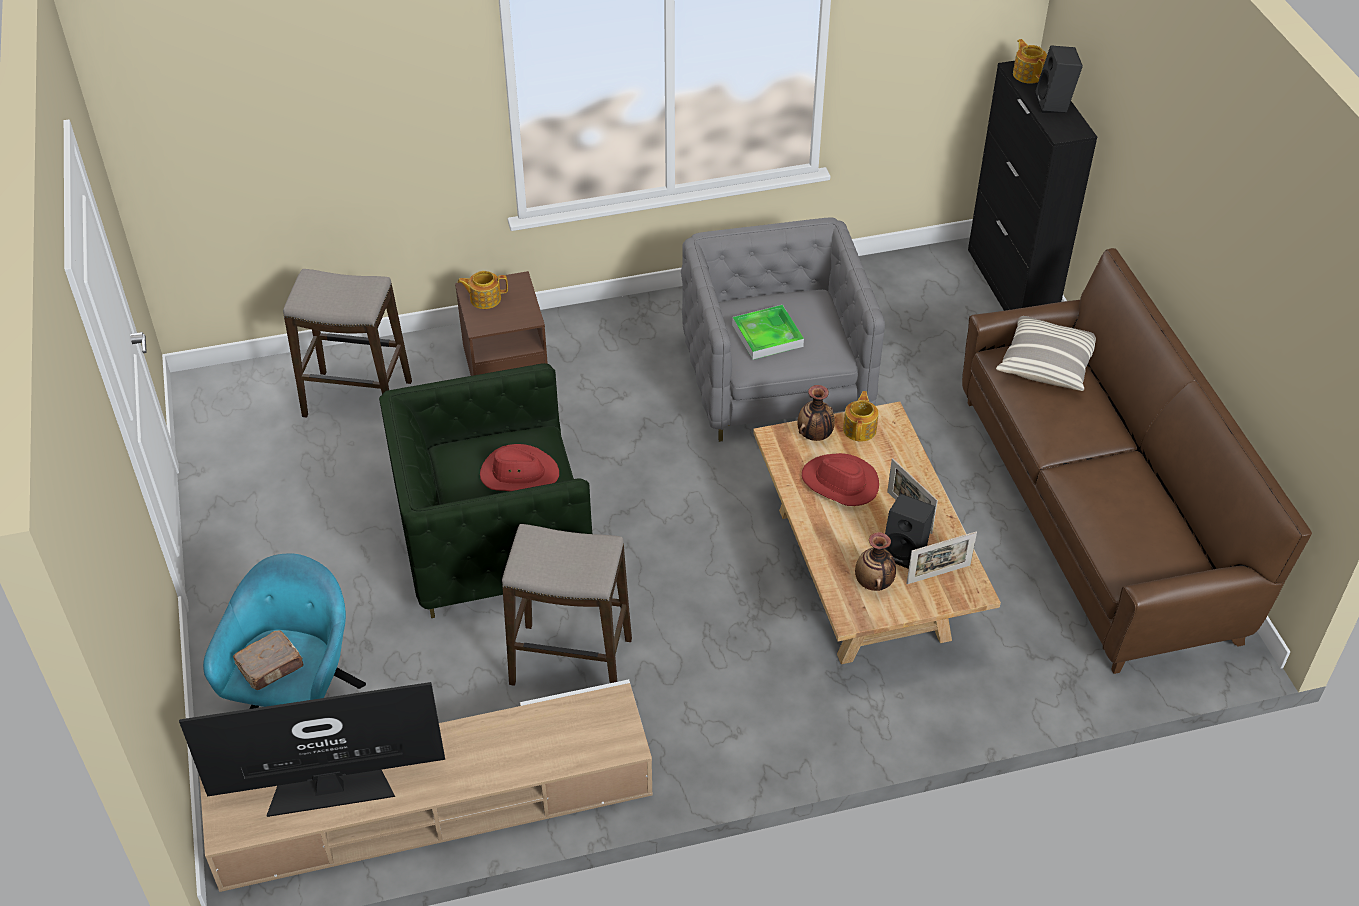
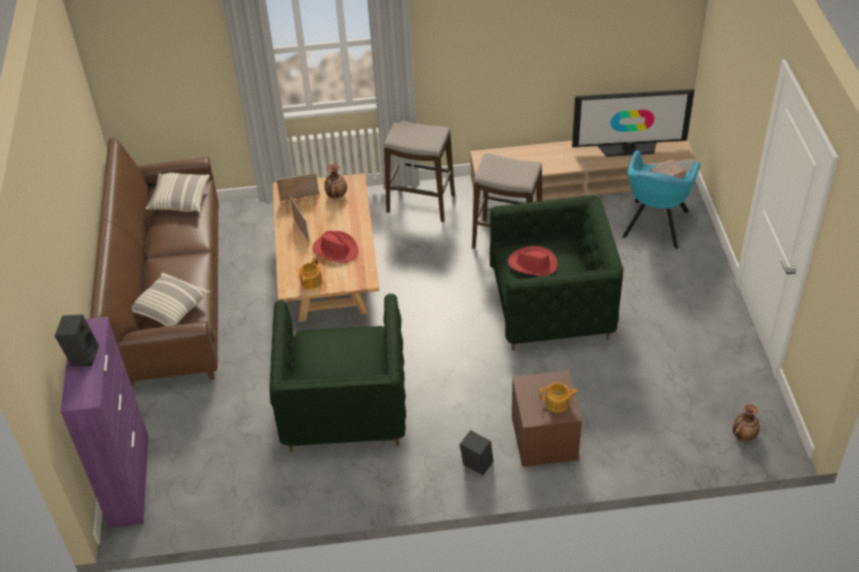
camera: 170 degrees left, 0 degrees up
(357, 399) = (655, 420): stool -> stool (421, 204)
(767, 335) = (351, 349): tray -> none
(775, 383) = (344, 407): grey armchair -> green armchair
(815, 435) = (341, 279): vase -> vase (743, 435)
(906, 552) = (312, 209): black speaker -> black speaker (475, 465)
(1011, 287) = (129, 479): black cabinet -> purple cabinet
(1028, 74) = (82, 390): teapot -> none
(1141, 540) = (180, 200): none -> pillow

